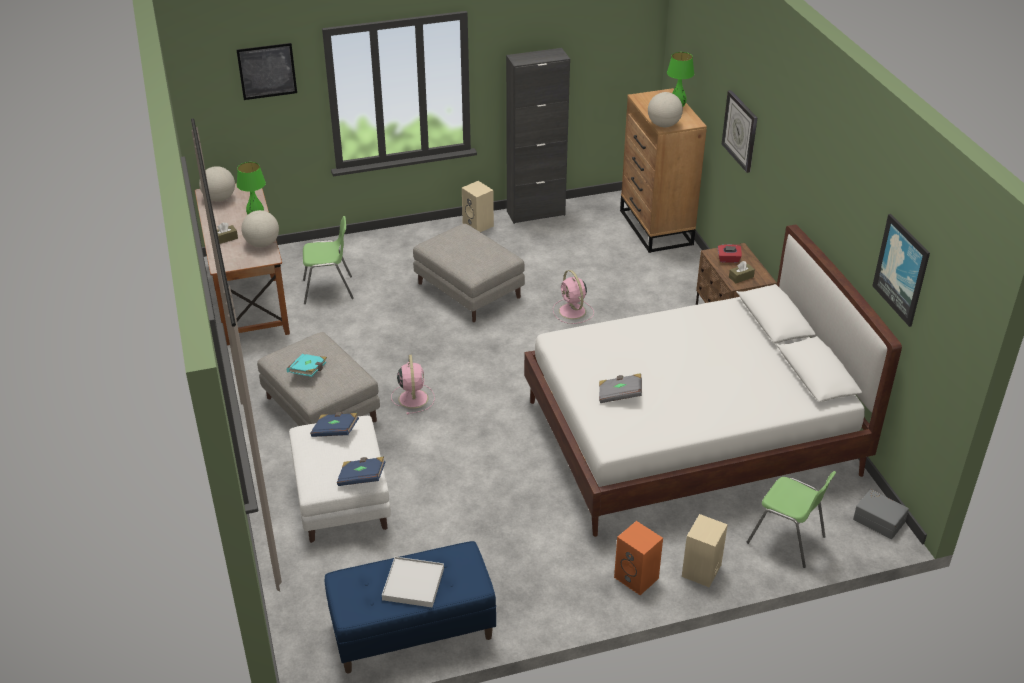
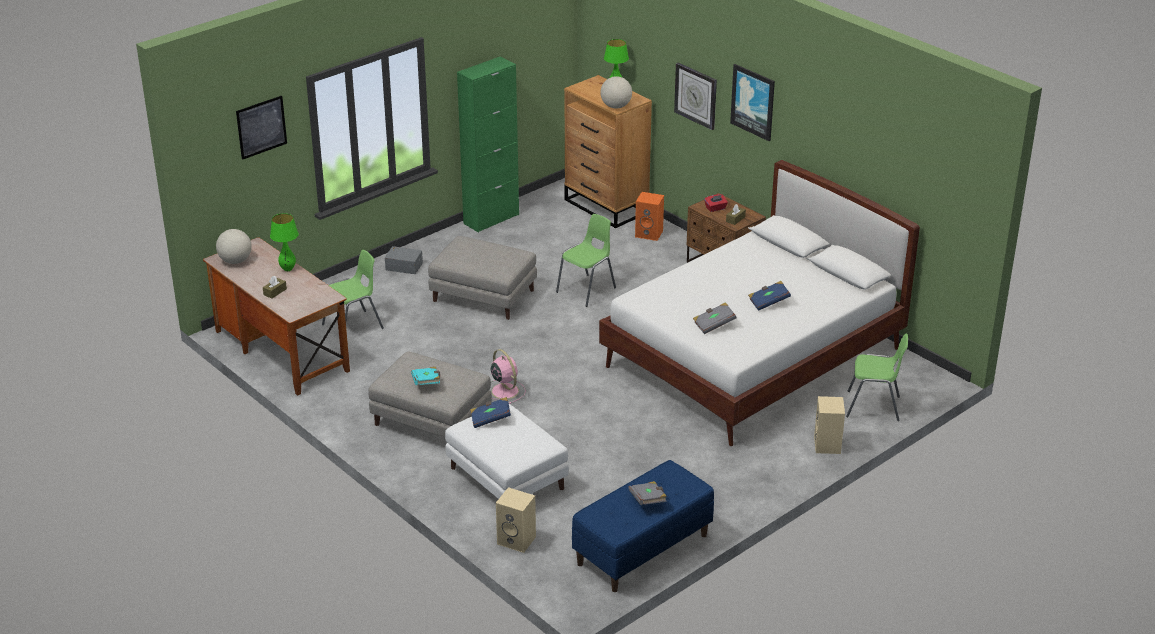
camera: 25 degrees left, 5 degrees down
(262, 244) = (314, 288): globe -> none
(362, 478) = (542, 445): blue book -> blue book (768, 302)
(413, 584) = (648, 500): white tray -> grey book
(479, 225) = (447, 241): beige speaker -> beige speaker (517, 540)
(535, 213) = (491, 219): black cabinet -> green cabinet
(573, 312) = (587, 290): pink fan -> green chair
(637, 578) = (784, 463): orange speaker -> orange speaker (649, 233)
(879, 520) = (929, 374): grey storage box -> grey storage box (404, 266)
(902, 269) = (907, 165): picture -> picture (753, 102)

